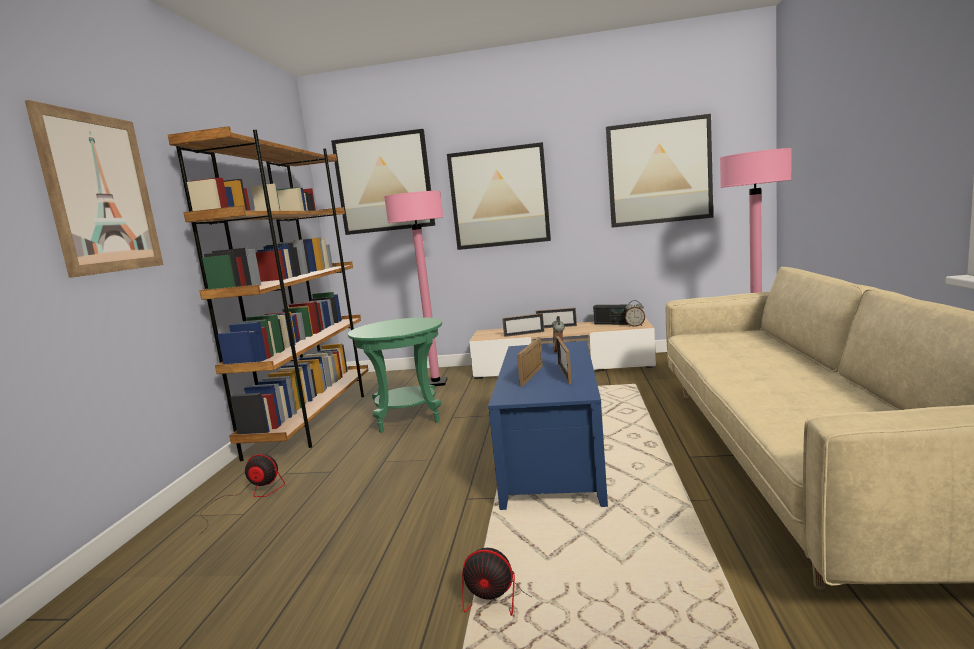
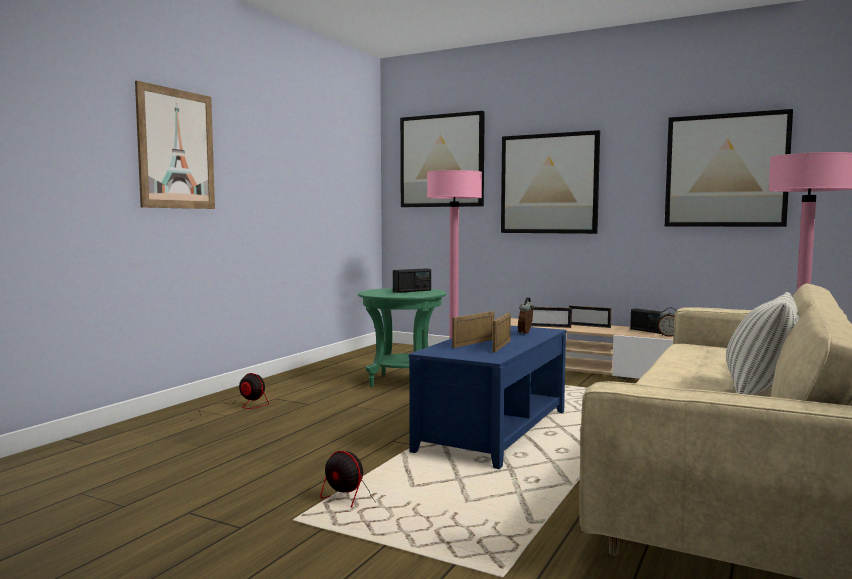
camera: 20 degrees right, 5 degrees down
(314, 420) = (327, 369): brown bookcase -> none
(403, 323) = (412, 291): none -> radio
(827, 376) = (760, 391): none -> pillow

